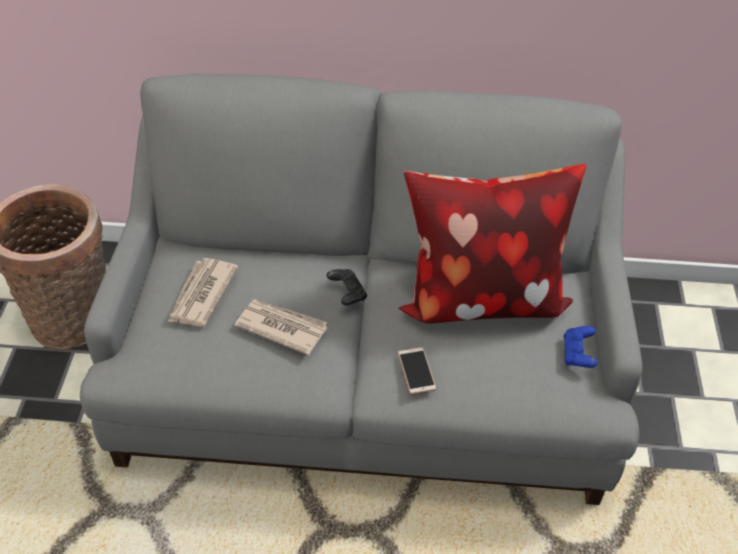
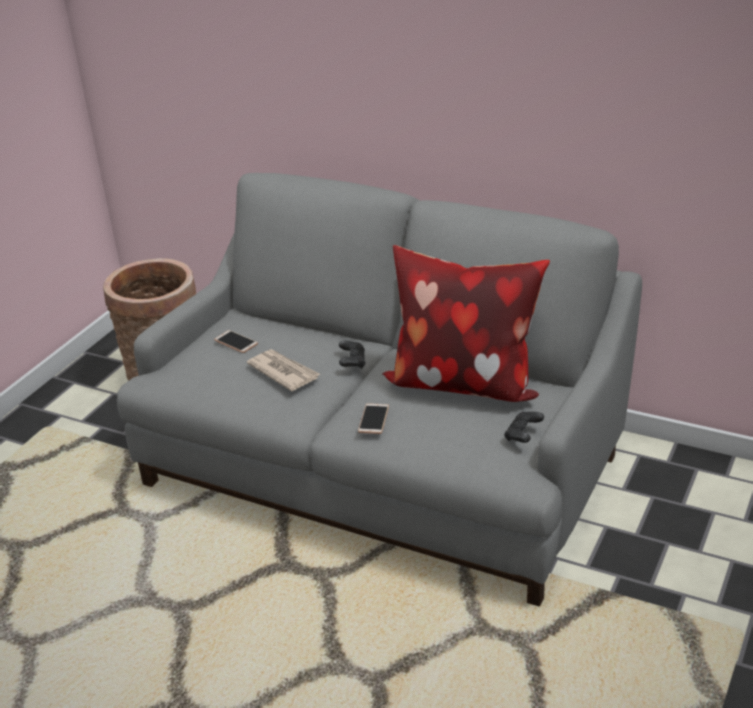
camera: 25 degrees right, 15 degrees down
(201, 295) = (236, 342): newspaper -> phone
(578, 354) = (523, 435): blue game controller -> black game controller

